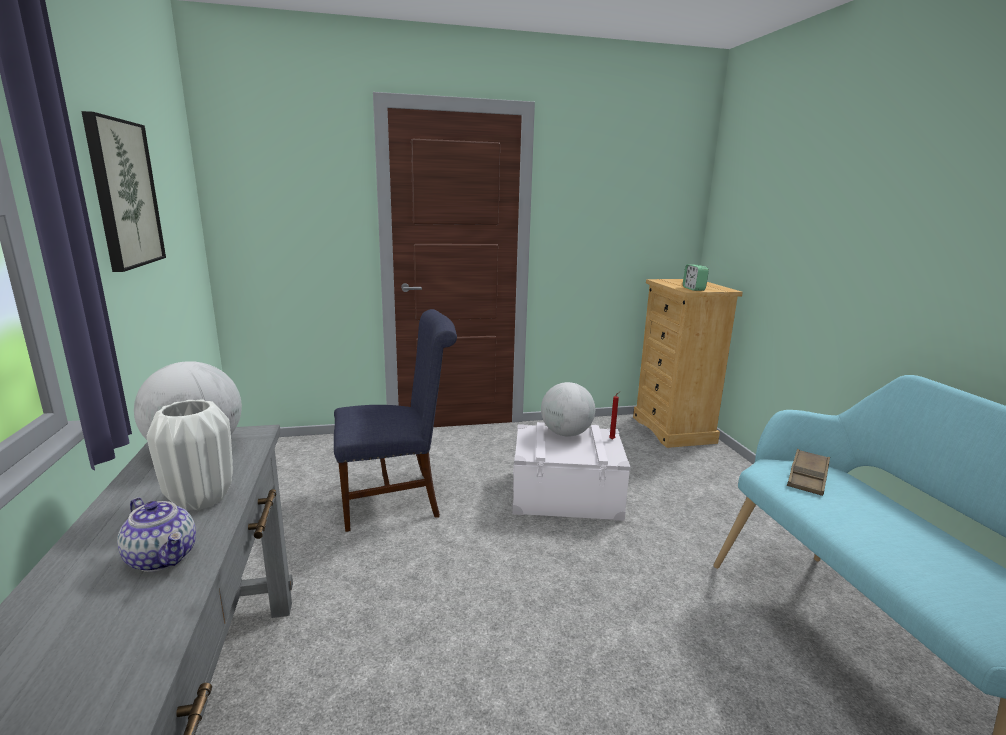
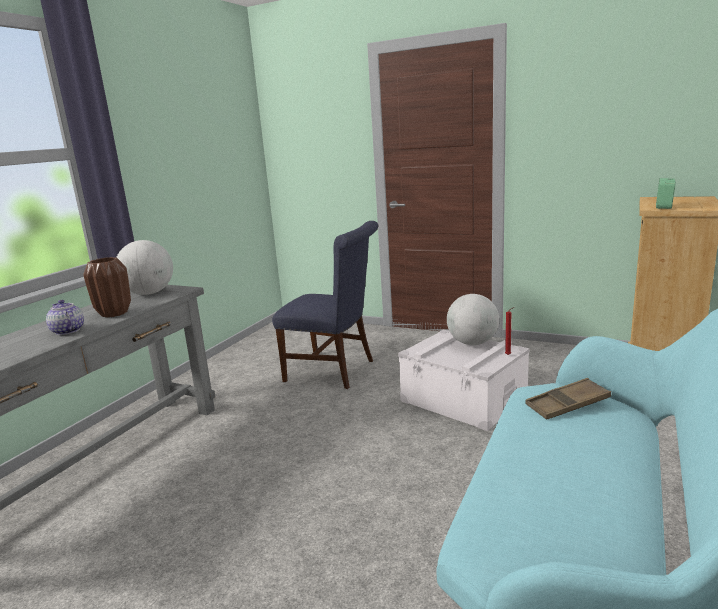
camera: 40 degrees right, 0 degrees up
(124, 194) = (173, 143): picture -> none
(163, 557) = (67, 331): teapot -> teapot turned 150 degrees clockwise
(200, 500) = (114, 313): white vase -> brown vase

